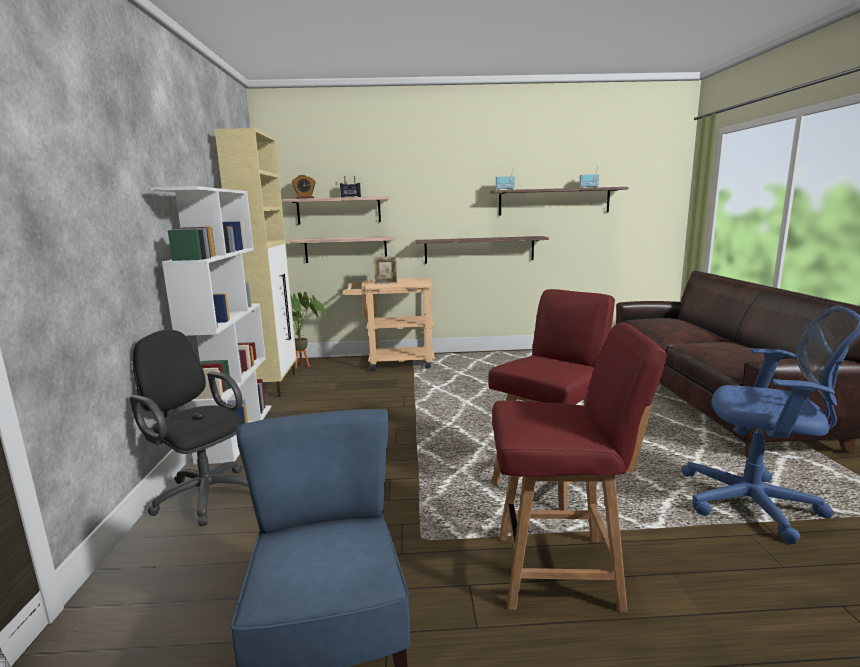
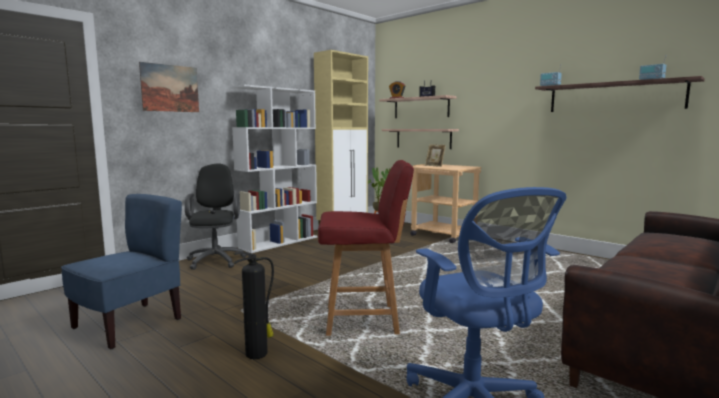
camera: 45 degrees right, 5 degrees down
(74, 196) = (170, 88): none -> picture
(479, 249) = (529, 144): shelf -> none
(560, 570) = (258, 353): red chair -> fire extinguisher

